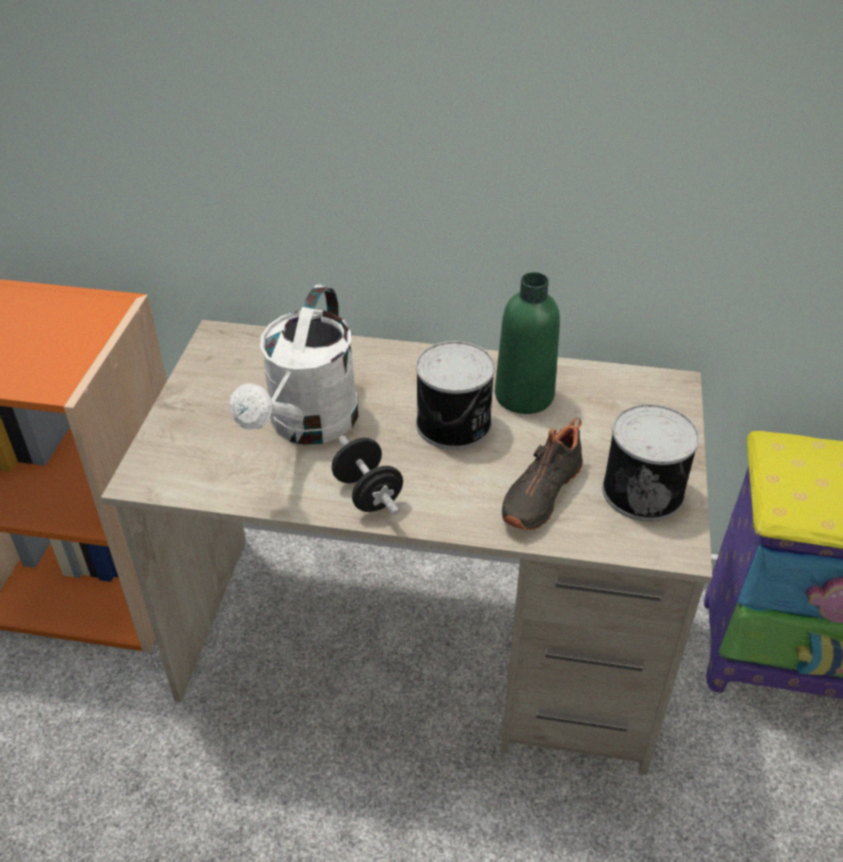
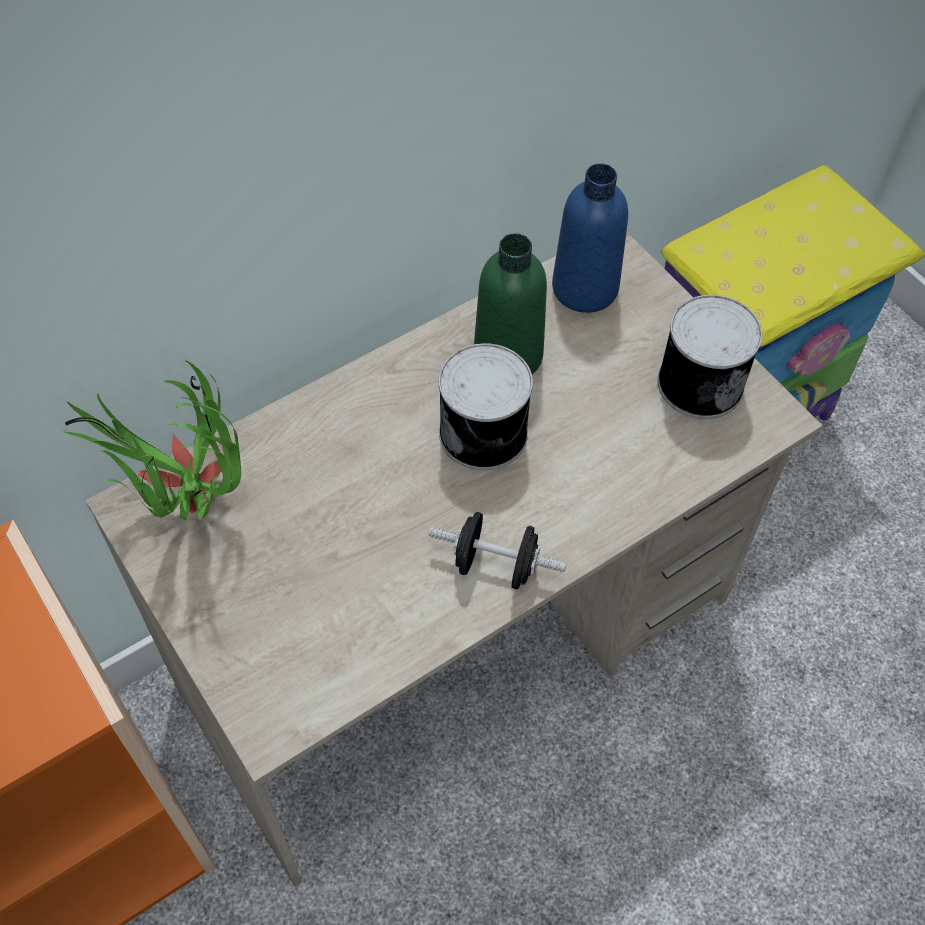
camera: 45 degrees left, 15 degrees up
(242, 356) = (191, 512): none -> potted plant
(307, 426) = (357, 540): white watering can -> none
(539, 492) = (627, 448): black shoe -> none
(626, 392) = (585, 288): none -> blue bottle

